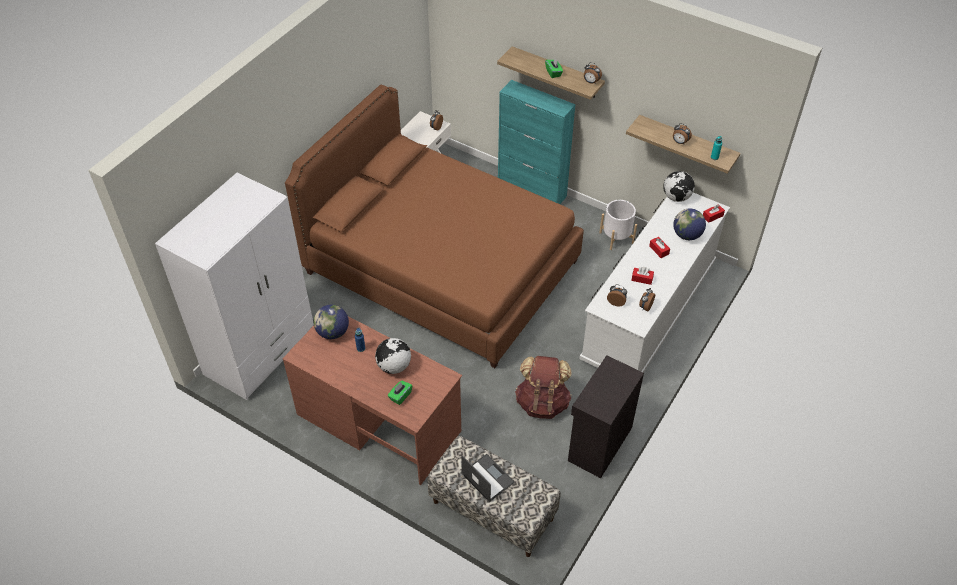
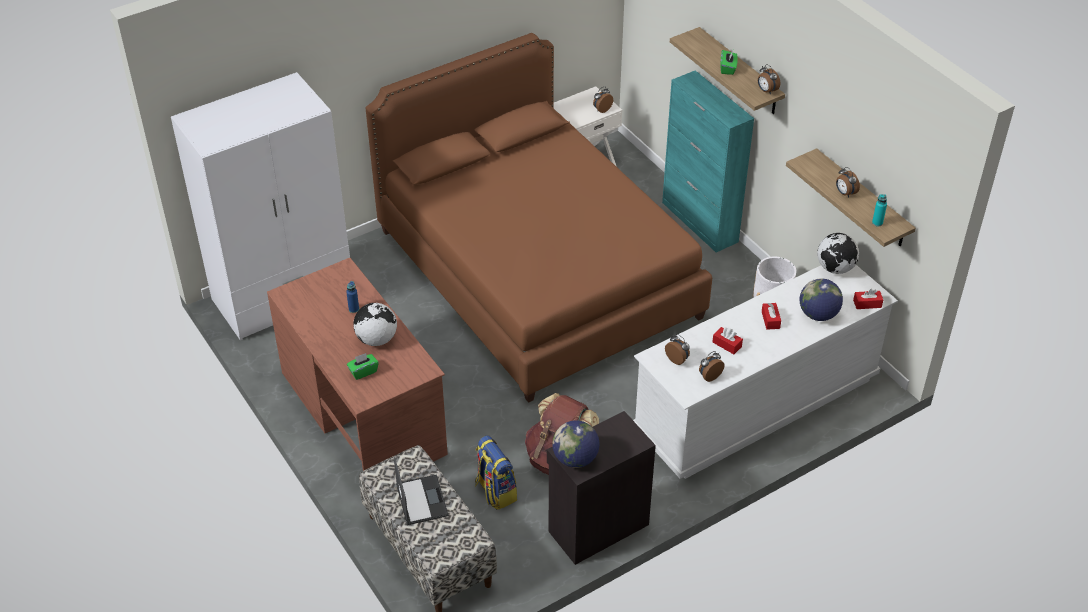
camera: 25 degrees right, 5 degrees down
(333, 332) = (335, 283): globe -> globe (575, 459)
(512, 445) = (495, 491): none -> backpack

